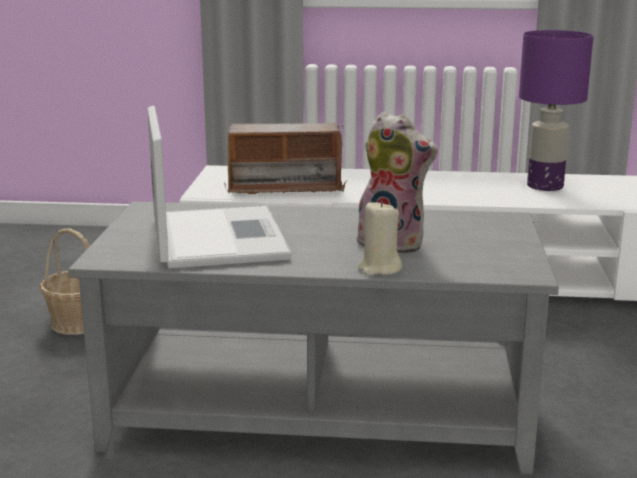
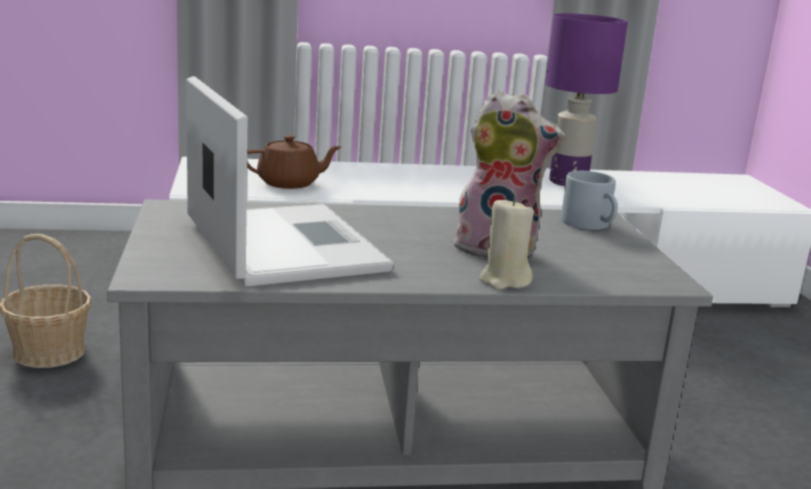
camera: 15 degrees left, 0 degrees up
(285, 188) = (289, 183): radio -> brown teapot
(495, 224) = (591, 224): none -> grey mug

